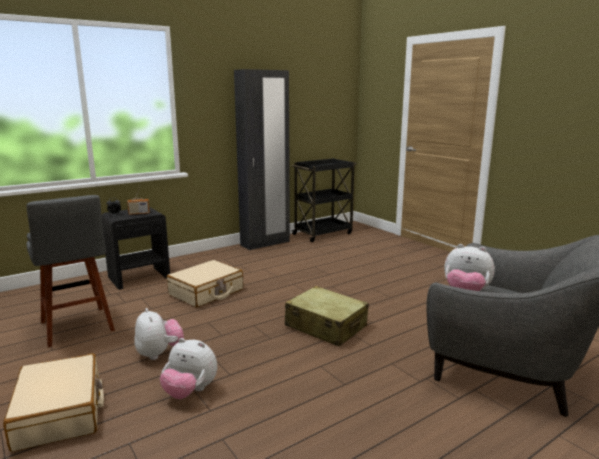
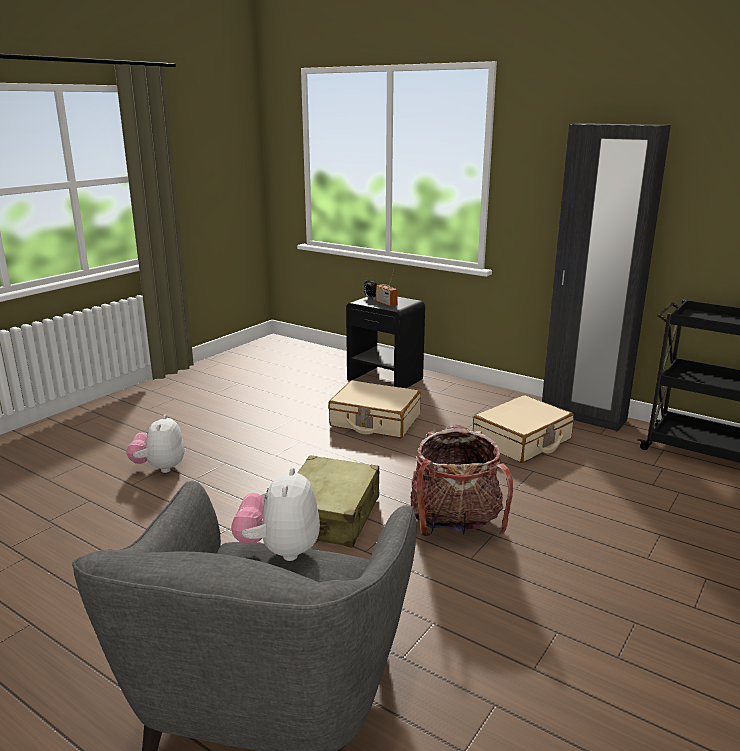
camera: 70 degrees right, 5 degrees up
(60, 412) = (123, 426): beige suitcase -> beige suitcase (522, 441)
(77, 328) = (256, 389): grey stool -> none
(159, 353) = (223, 436): plush toy -> none
(357, 294) = (455, 525): none -> backpack

